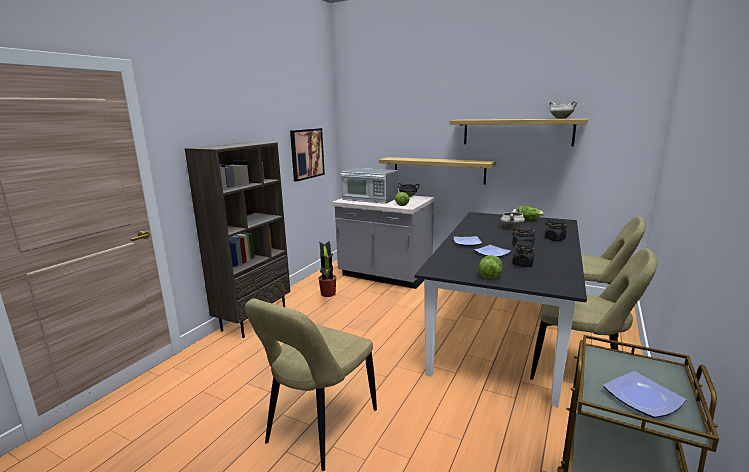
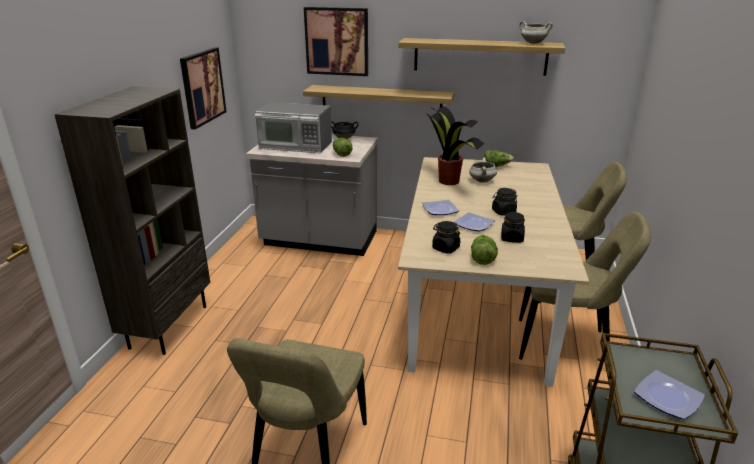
camera: 15 degrees left, 10 degrees up
(328, 294) = (254, 276): potted plant -> potted plant (449, 182)
(407, 124) = (337, 41): none -> picture
(502, 330) = (477, 302): black dining table -> beige dining table
(554, 239) = (533, 196): black jar -> black jar (445, 248)

